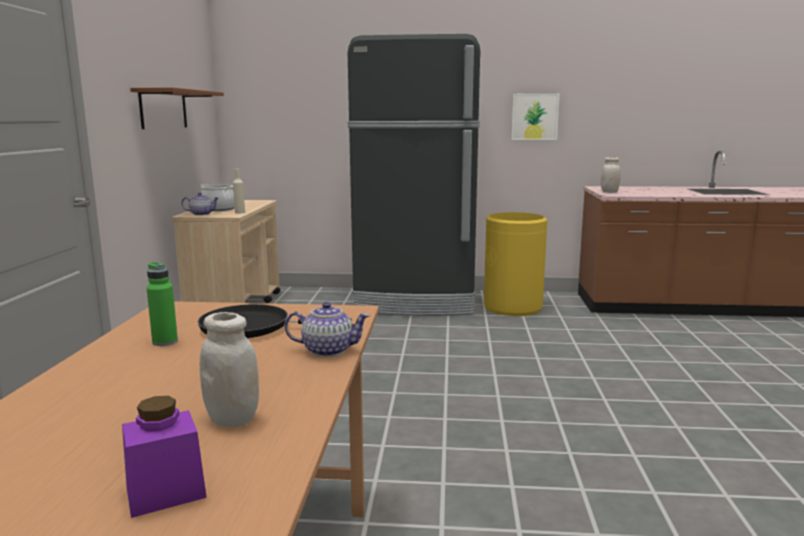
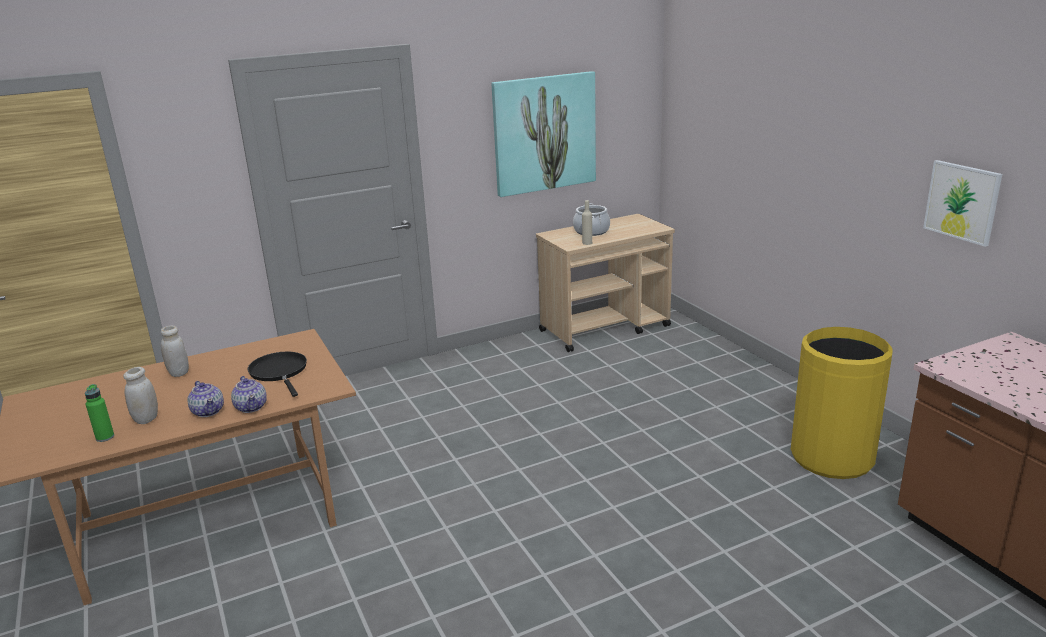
camera: 60 degrees right, 10 degrees up
(163, 109) = (544, 133): brown shelf -> picture
(165, 342) = (241, 362): green bottle -> green bottle (105, 437)
(166, 492) = (76, 434): purple jar -> none
(201, 214) = (559, 236): teapot -> teapot (208, 411)
(416, 302) = (754, 396): black fridge -> none
(609, 192) = (968, 360): white jar -> white jar (179, 373)

